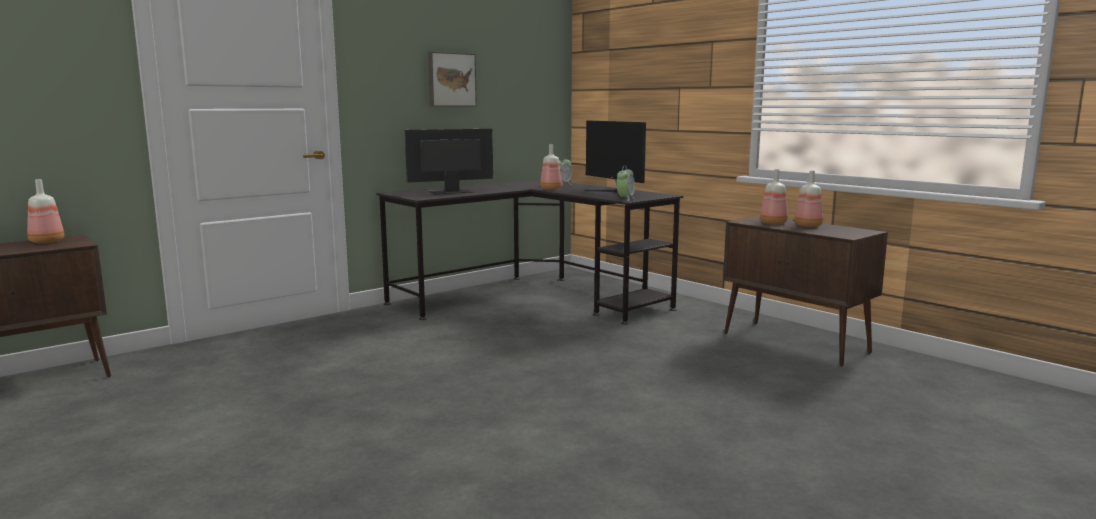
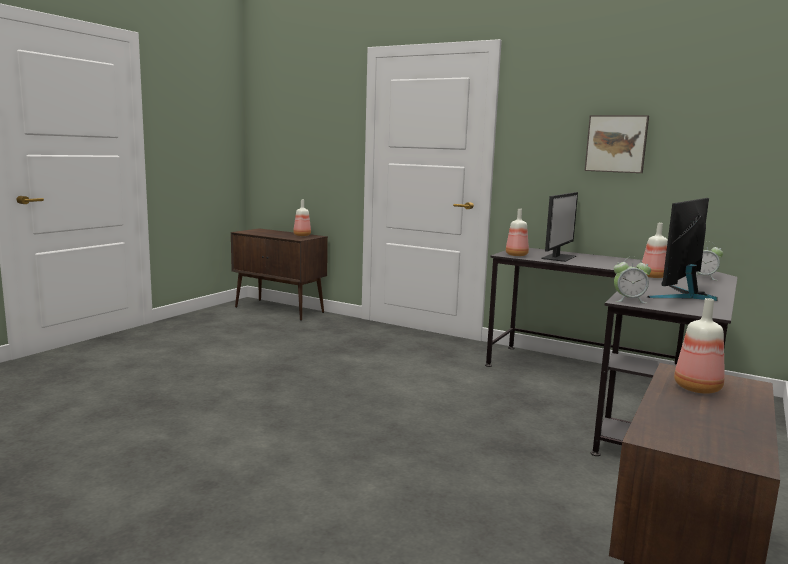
camera: 70 degrees right, 0 degrees up
(451, 192) = (558, 257): monitor -> monitor turned 75 degrees clockwise
(808, 225) = (718, 411): bottle -> bottle (517, 255)

